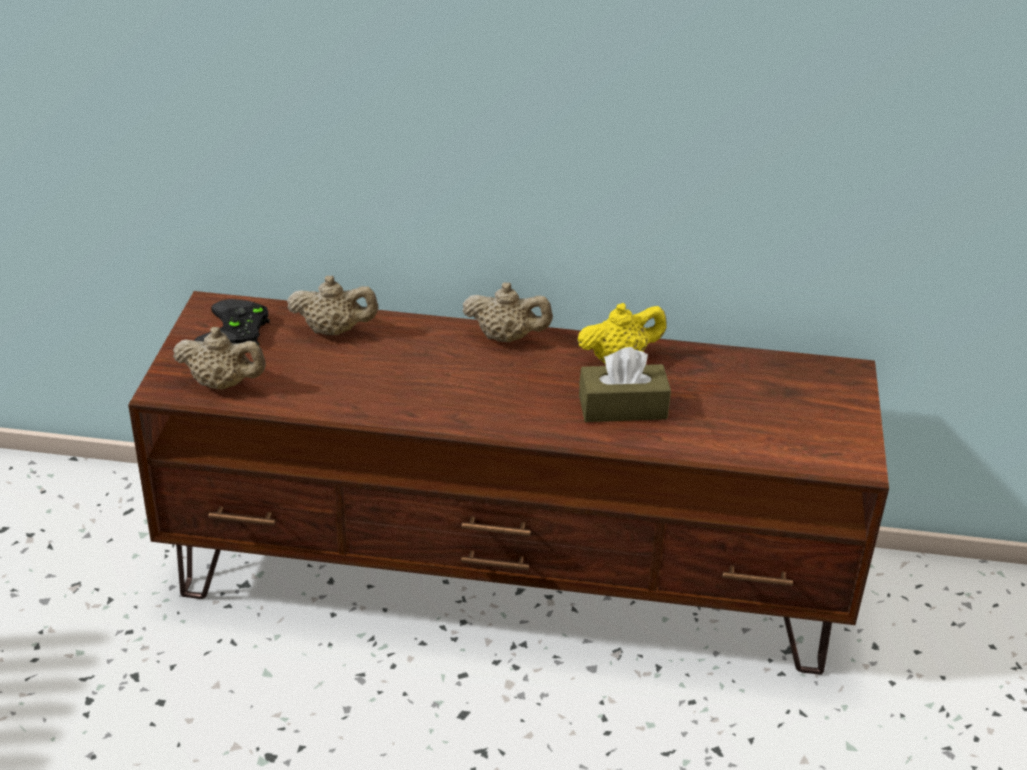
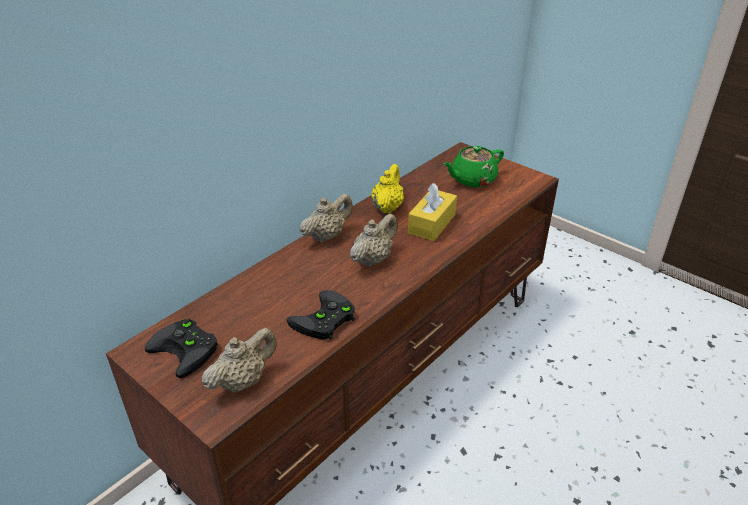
camera: 55 degrees left, 0 degrees up
(334, 331) = (241, 301): beige teapot -> beige teapot (373, 259)
(353, 397) = (324, 321): none -> black game controller
(622, 407) = (432, 224): brown tissue box -> yellow tissue box
(777, 405) = (472, 179): none -> green teapot

